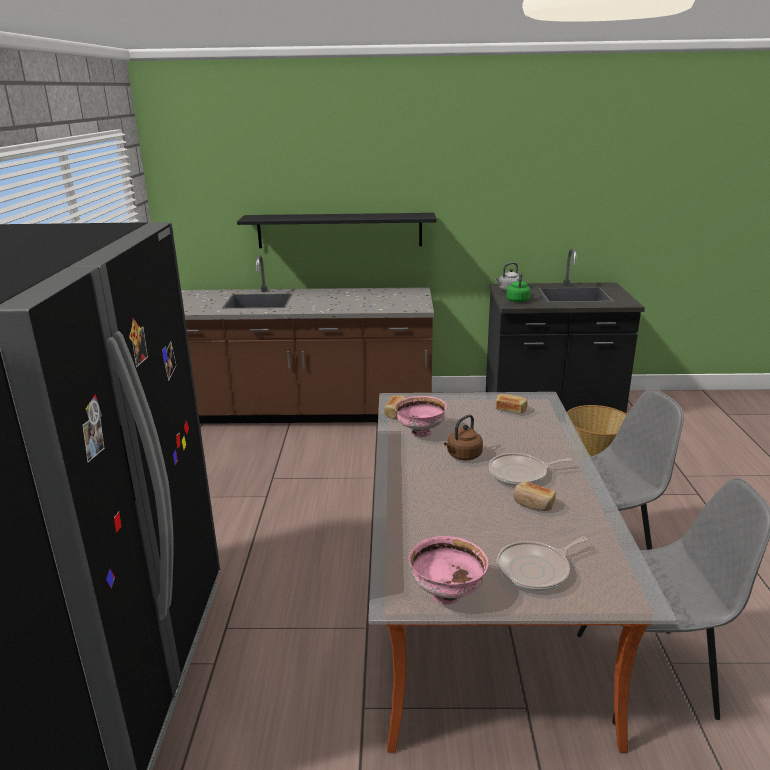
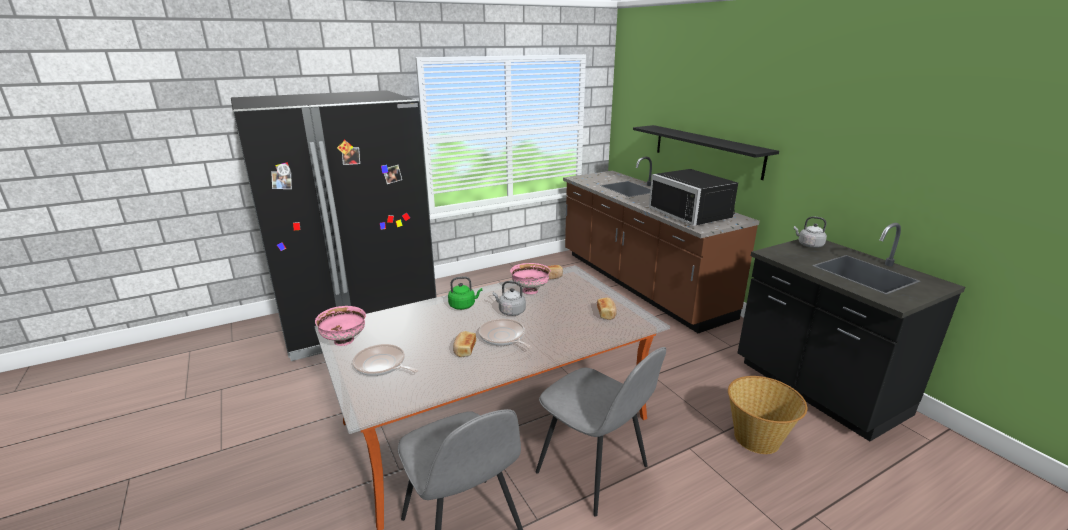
camera: 60 degrees right, 0 degrees up
(380, 300) = (693, 214): none -> black microwave
(463, 456) = (510, 311): brown kettle -> grey kettle
(518, 300) = (788, 253): green kettle -> green kettle (463, 305)

